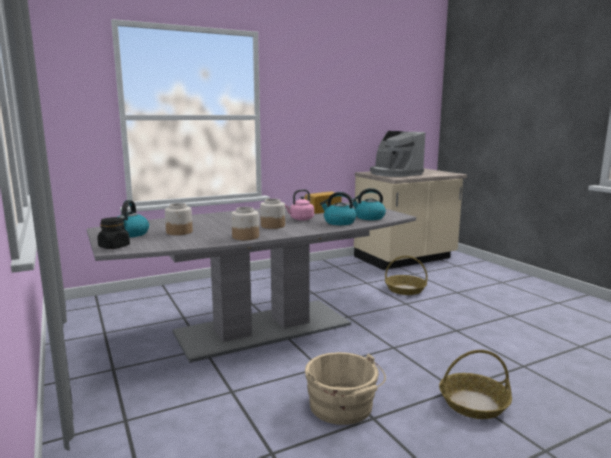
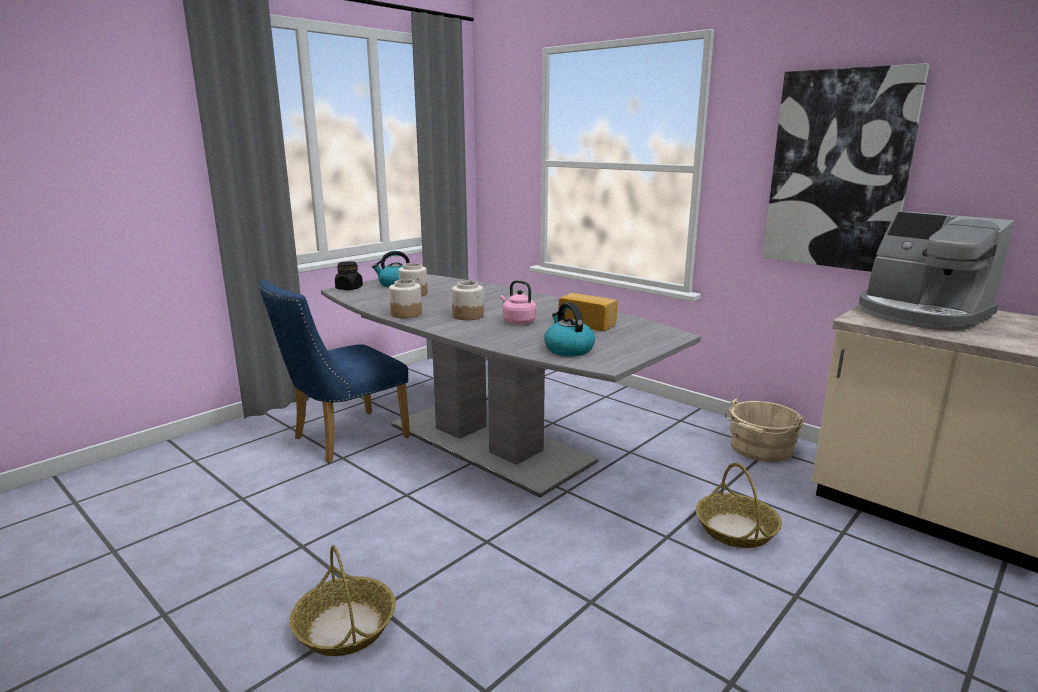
camera: 70 degrees right, 5 degrees up
(192, 389) = (343, 439): none -> blue chair
(330, 115) = (838, 170): none -> picture
(339, 222) = (516, 338): kettle -> none
(343, 407) = (321, 523): beige bucket -> beige bucket (760, 449)
(394, 174) = (920, 314): coffee machine -> coffee machine turned 75 degrees counterclockwise

